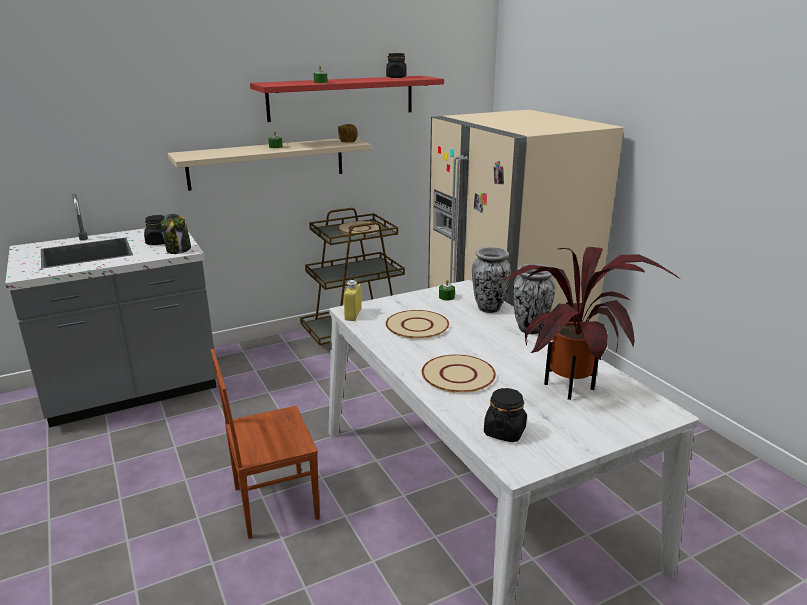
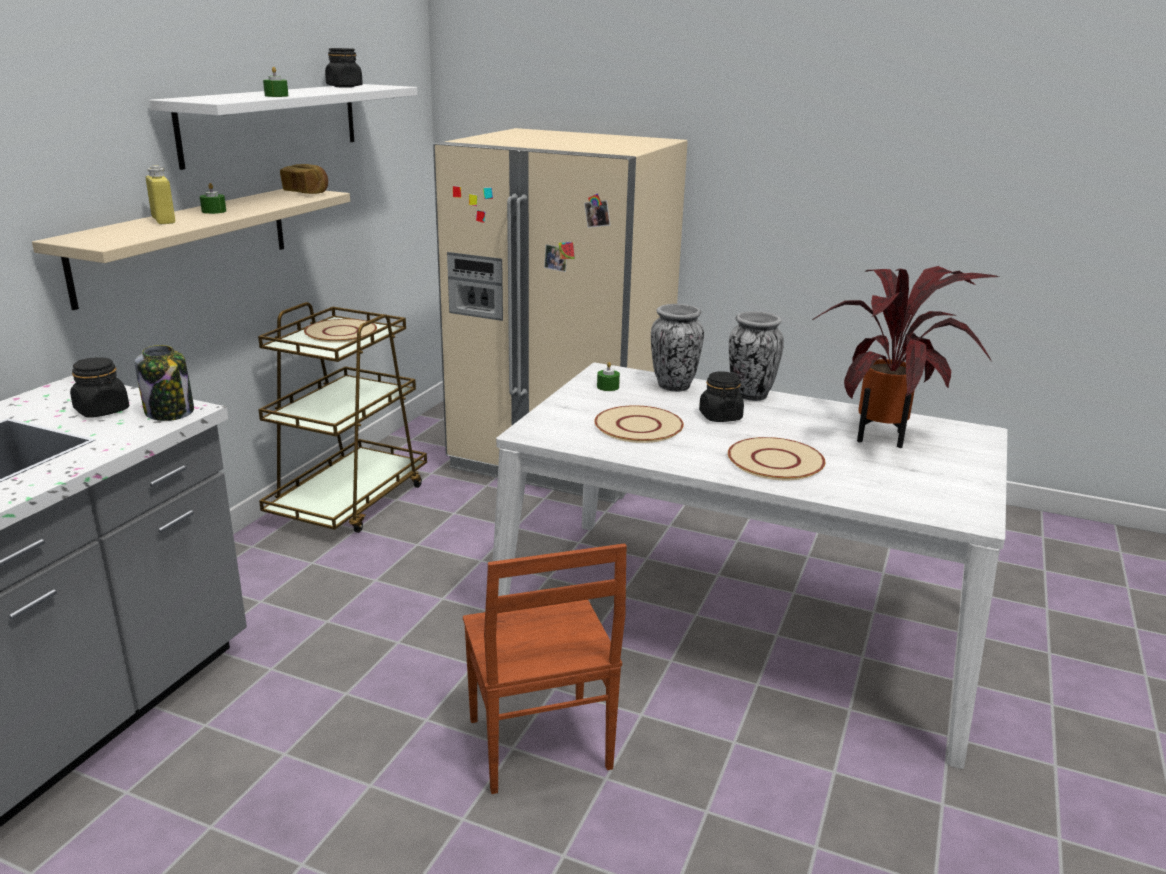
camera: 40 degrees left, 0 degrees up
(273, 502) = (537, 746): brown chair -> brown chair turned 45 degrees counterclockwise
(342, 98) = (272, 122): red shelf -> white shelf
(353, 315) = (543, 436): yellow bottle -> yellow bottle (163, 220)
(504, 431) = (909, 495): black jar -> black jar (720, 416)

